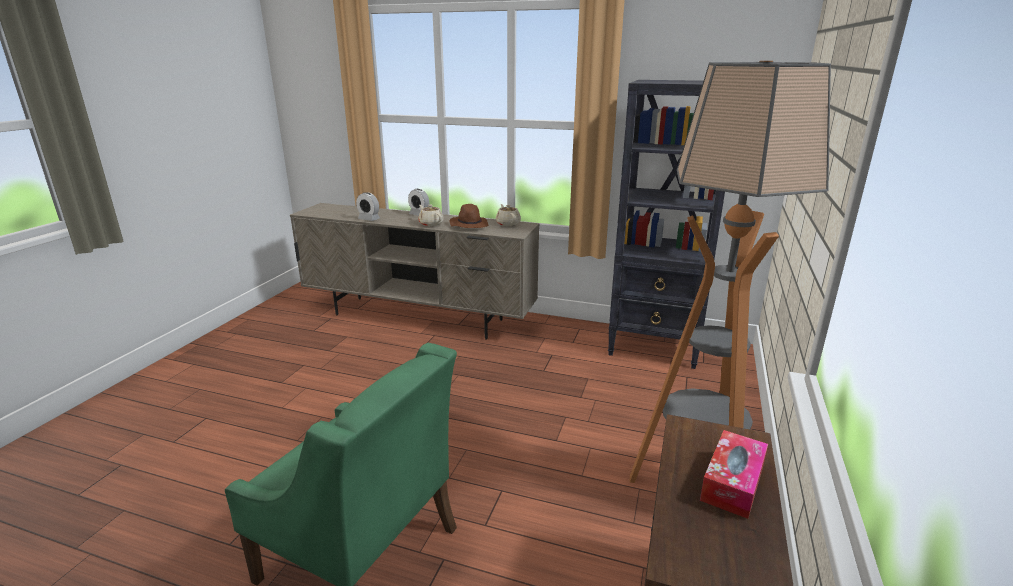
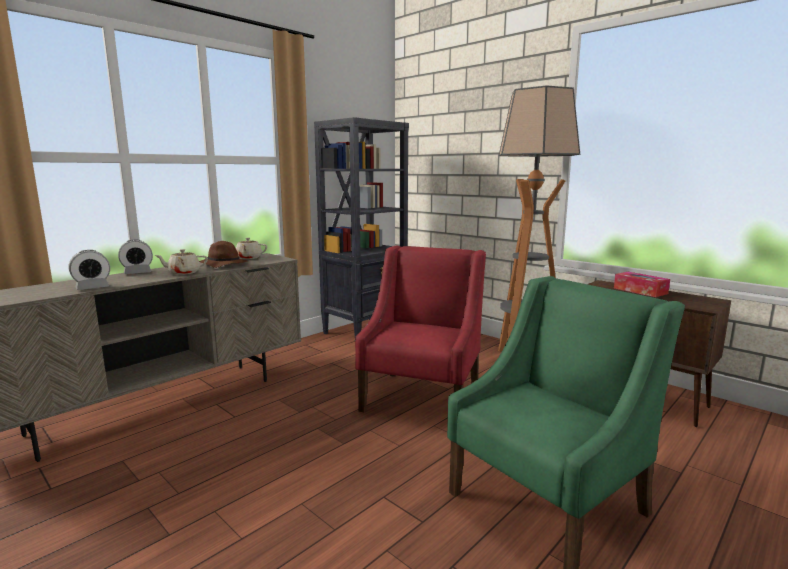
camera: 65 degrees left, 10 degrees down
(520, 428) = (422, 397): none -> red armchair

